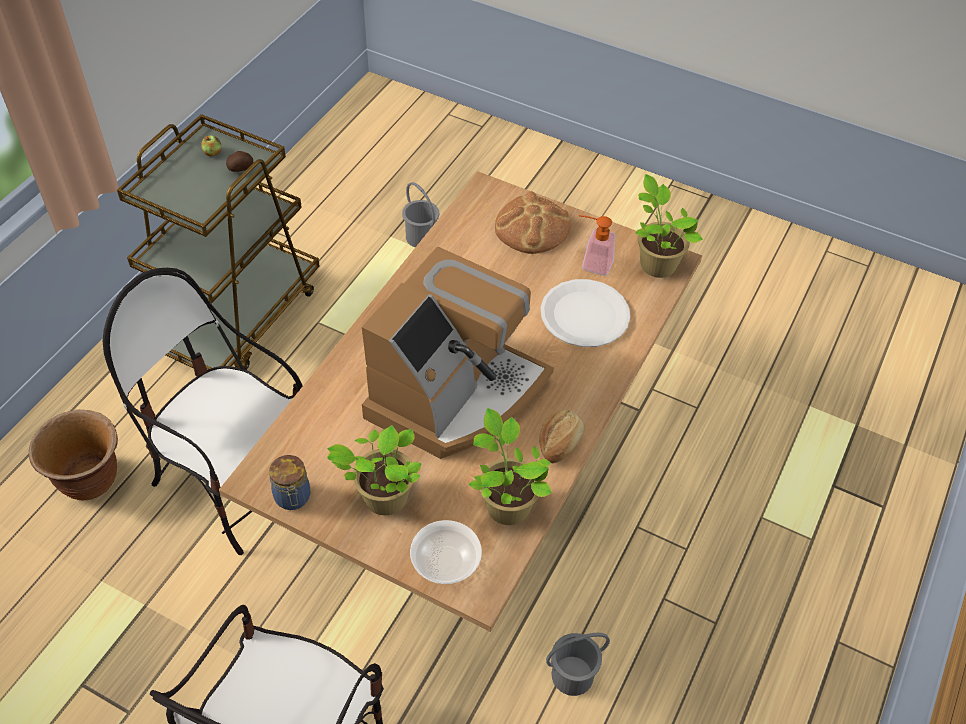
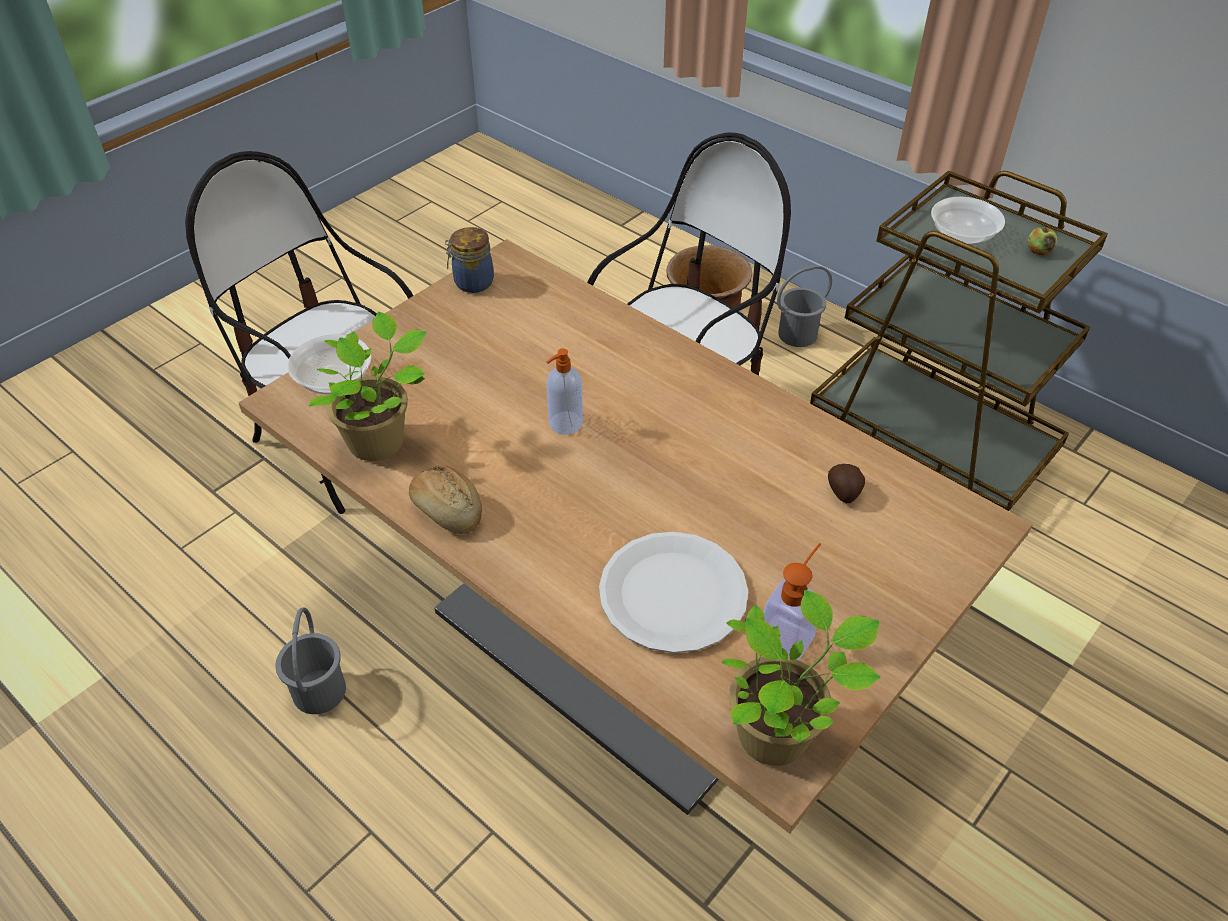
camera: 105 degrees right, 5 degrees down
(196, 190) = (962, 235): none -> bowl
(241, 169) = (1006, 271): potato -> potato (844, 493)
(382, 499) = (439, 343): potted plant -> none
(421, 237) = (1103, 662): grey bucket -> grey bucket (797, 334)
(456, 394) = (564, 424): coffee machine -> soap dispenser
(532, 227) = (886, 568): bread -> none

